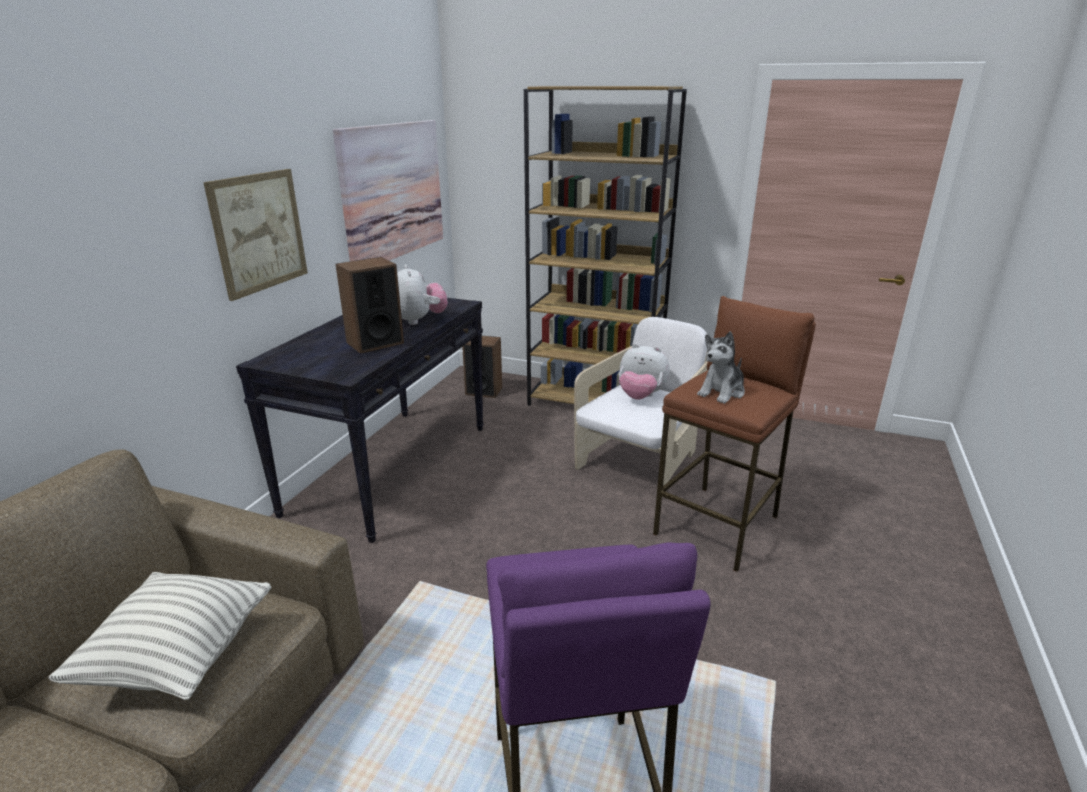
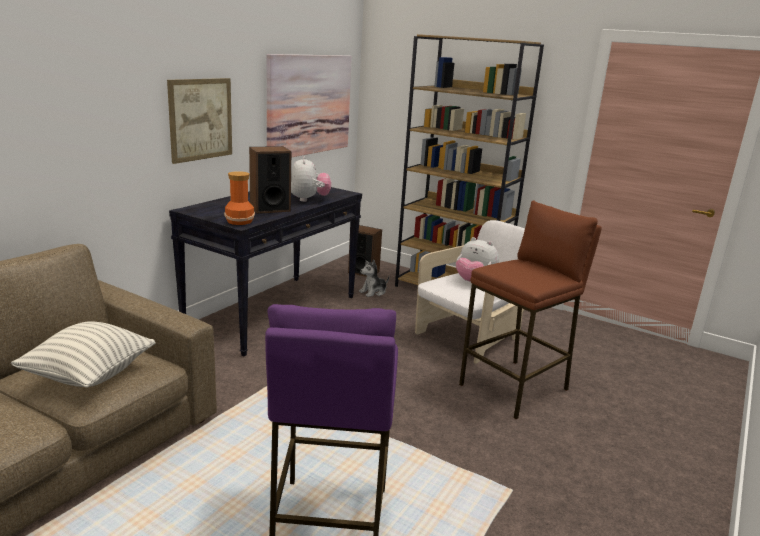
camera: 10 degrees right, 5 degrees down
(342, 370) = (240, 221): none -> vase
(722, 392) = (517, 271): plush toy -> plush toy (373, 292)

